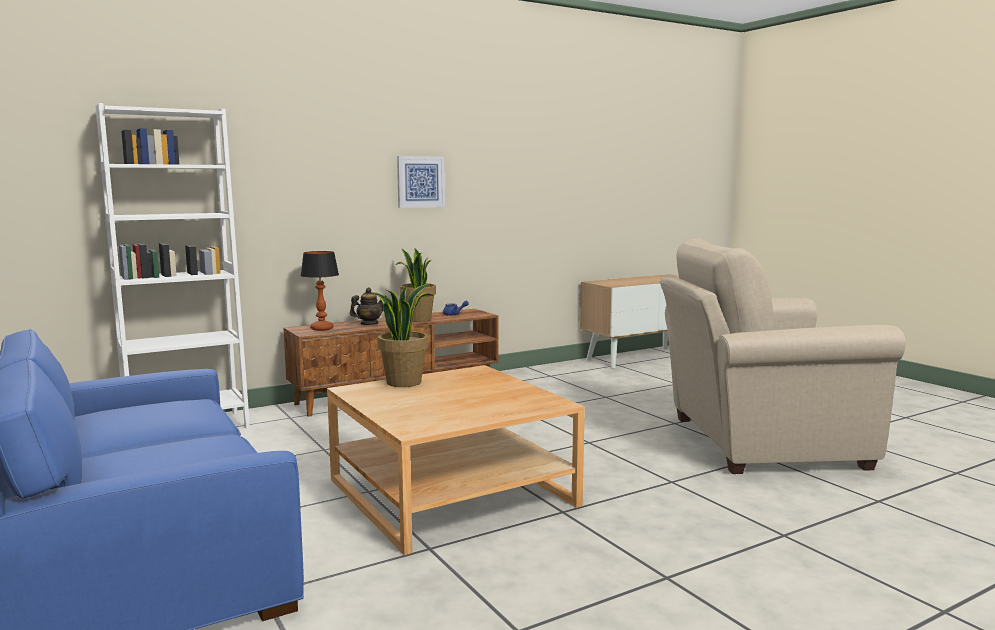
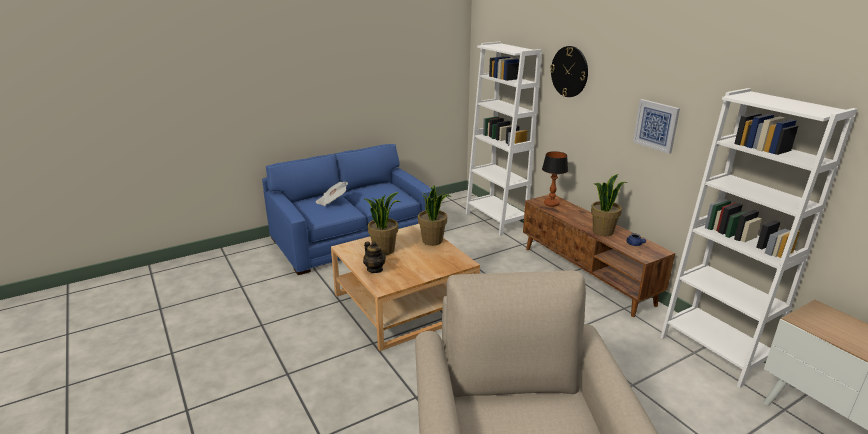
camera: 90 degrees right, 15 degrees up
(149, 452) = (332, 201): none -> newspaper
(275, 140) = (569, 71): none -> wall clock
(369, 324) = (575, 216): teapot -> teapot (375, 269)
(429, 406) = (384, 250): none -> potted plant
(549, 371) = (713, 352): none -> white bookcase

